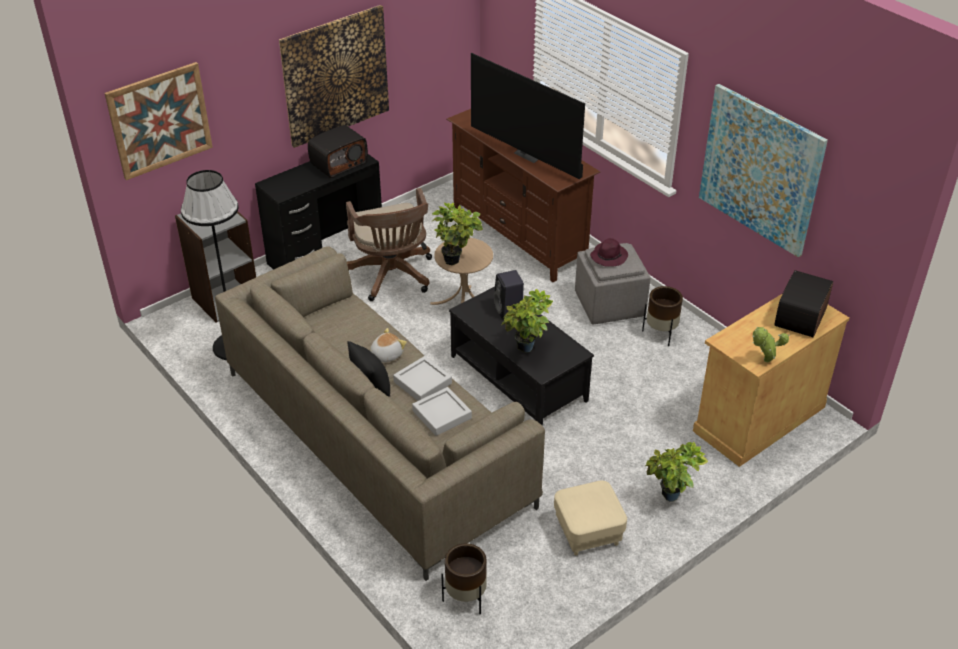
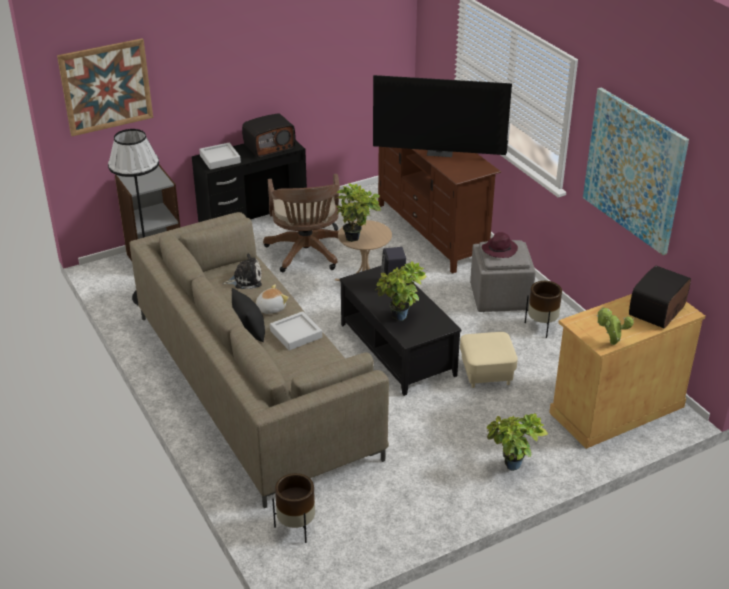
camera: 10 degrees right, 5 degrees down
(335, 75) = (273, 67): picture -> none
(349, 324) = (245, 280): none -> plush toy
(442, 414) = (305, 362): grey tray -> grey tray (220, 159)
(530, 154) = (440, 152): television -> television turned 45 degrees counterclockwise
(588, 532) = (425, 487): beige ottoman -> beige ottoman (486, 373)

